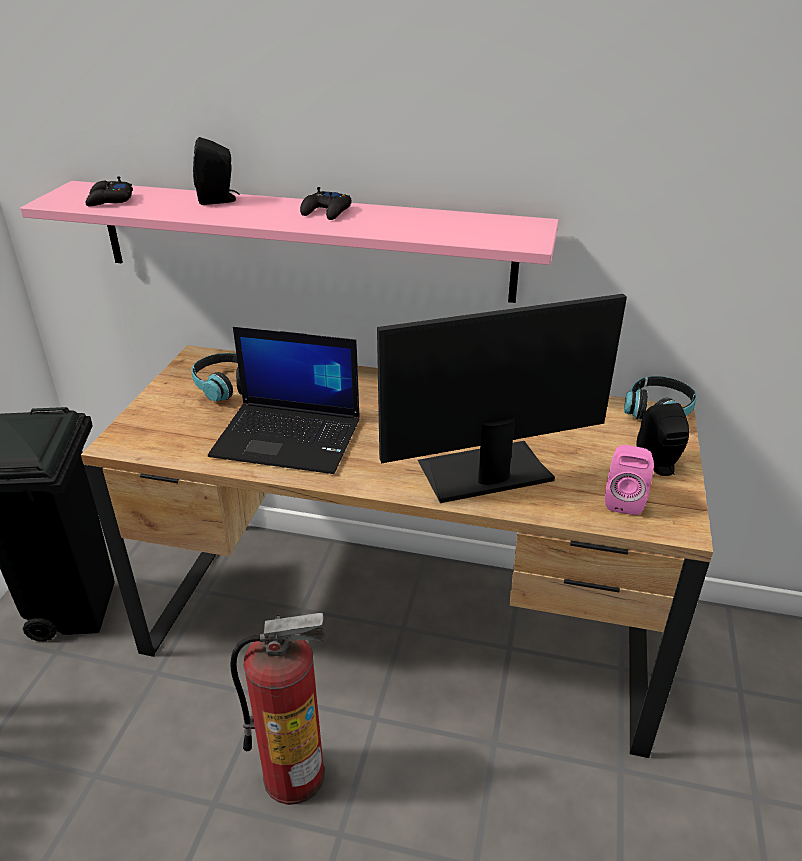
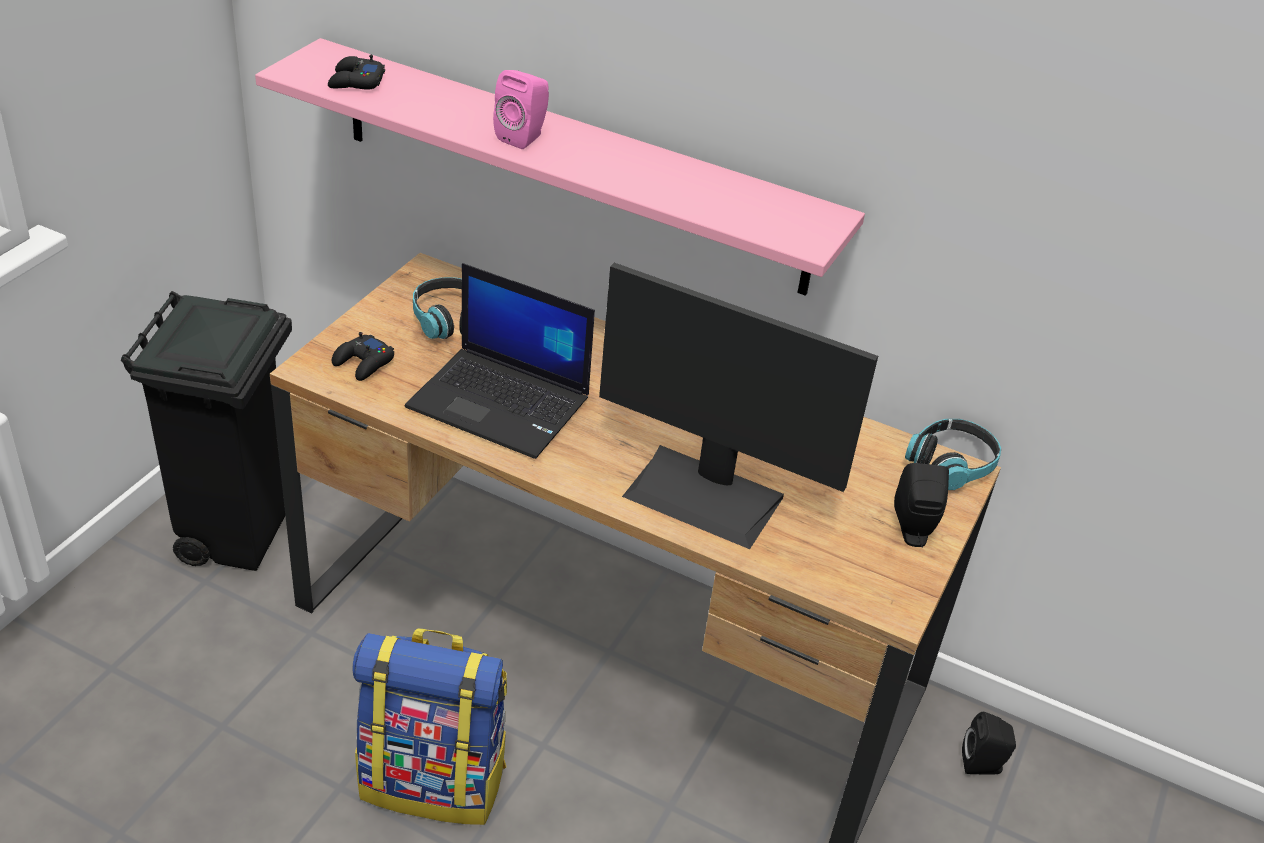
camera: 10 degrees right, 5 degrees up
(219, 200) = (479, 105): black speaker -> black speaker (983, 765)
(294, 774) = (434, 780): fire extinguisher -> backpack
(327, 212) = (596, 149): black game controller -> black game controller (363, 363)
(485, 472) = (705, 495): monitor -> monitor turned 150 degrees counterclockwise
(624, 500) = (848, 564): pink speaker -> pink speaker (523, 137)

